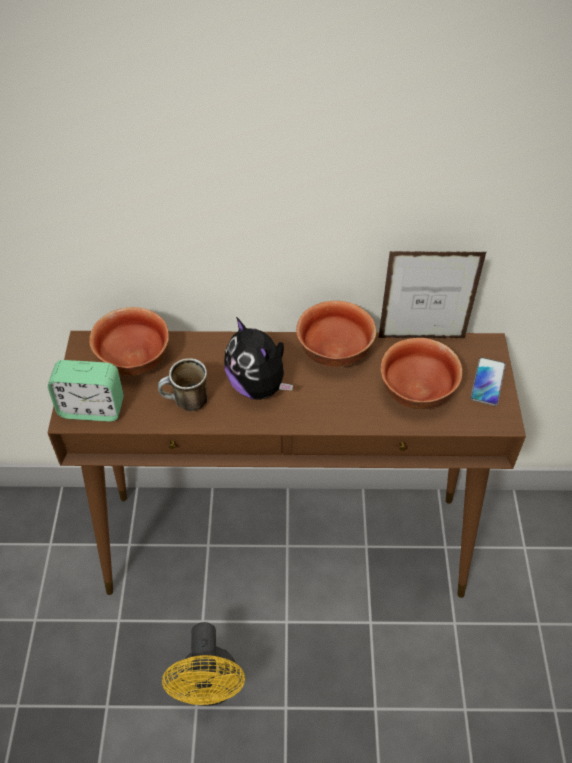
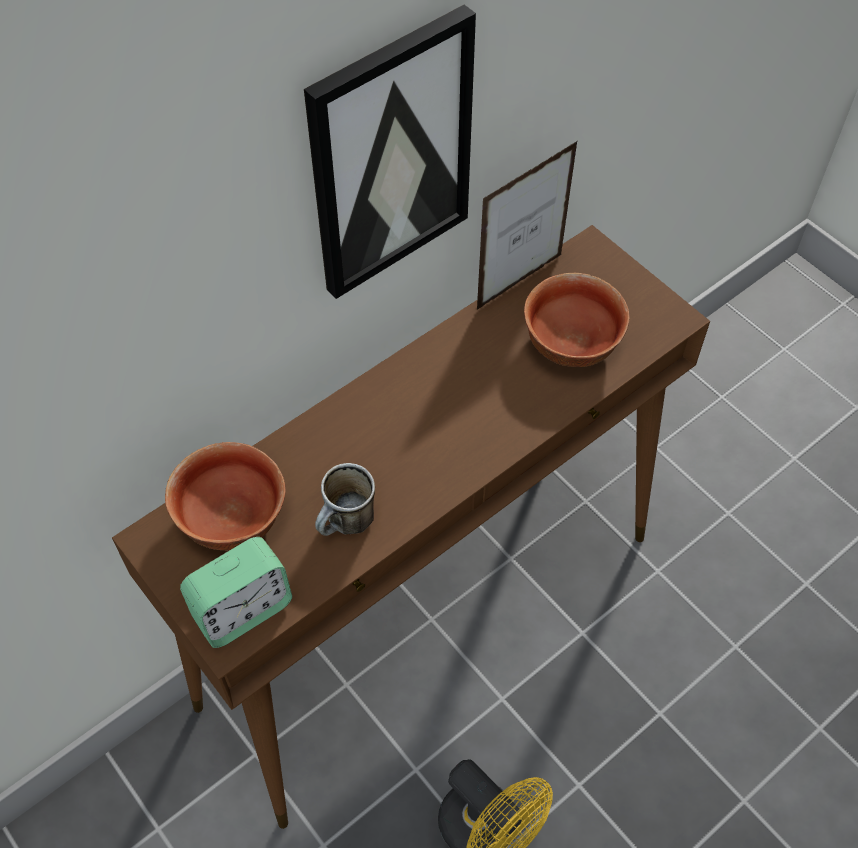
camera: 40 degrees left, 5 degrees up
(258, 386) = (406, 449): plush toy -> none
(329, 186) = (390, 156): none -> picture
(334, 354) = (449, 358): bowl -> none
(487, 382) = (626, 288): phone -> none

